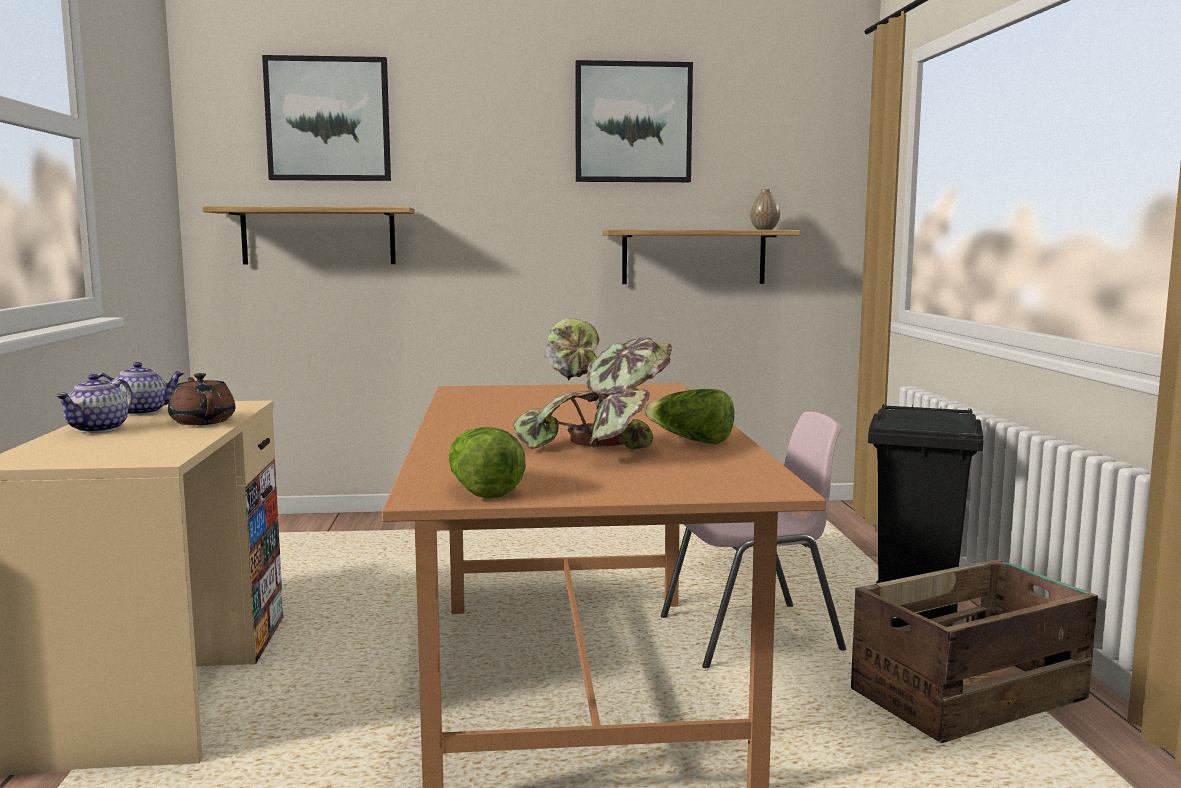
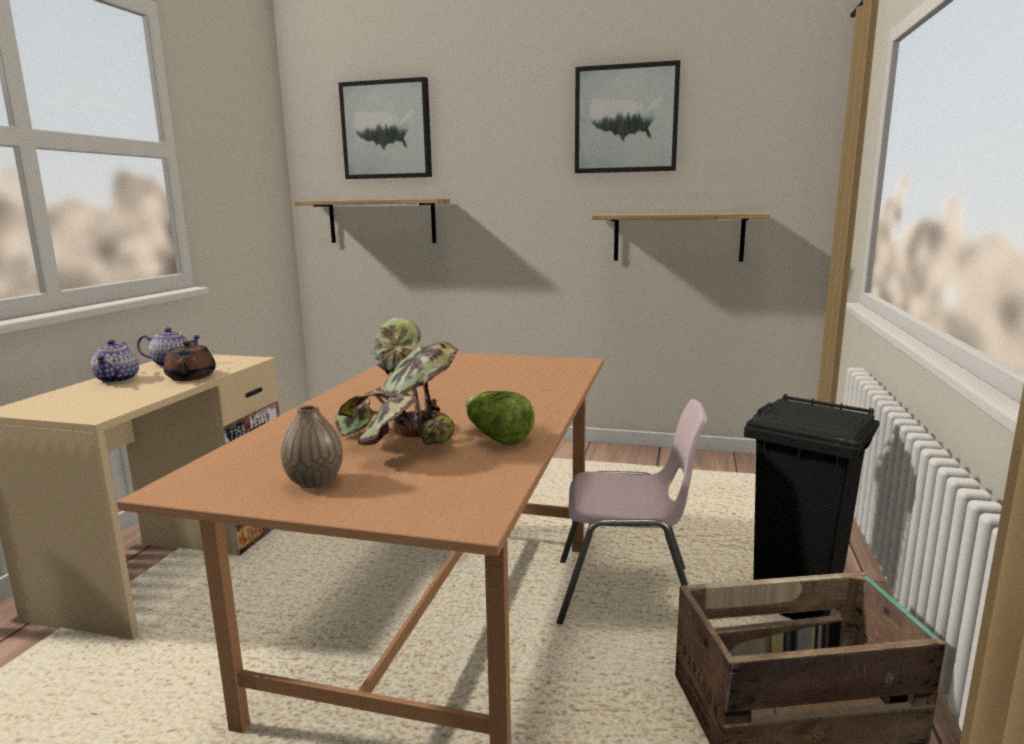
camera: 20 degrees right, 5 degrees up
(99, 429) = (118, 380): teapot -> teapot turned 45 degrees counterclockwise
(482, 489) = (227, 484): lettuce -> none
(764, 229) = (741, 212): vase -> vase (314, 482)

